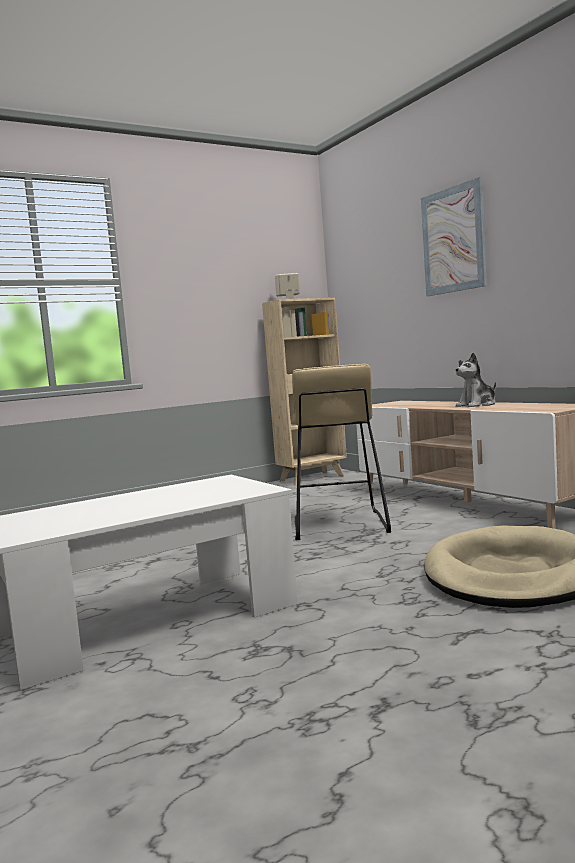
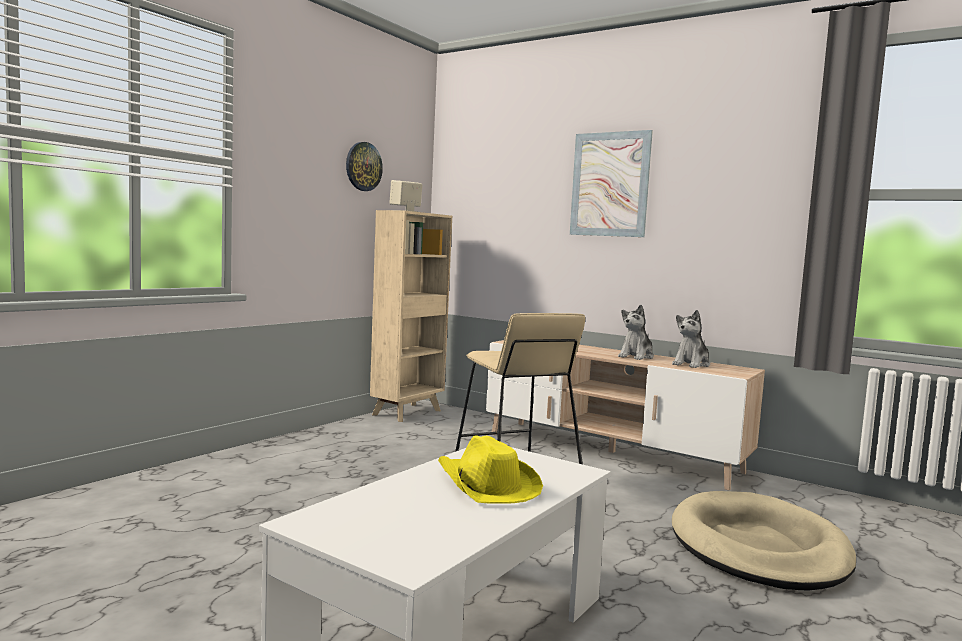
camera: 25 degrees left, 0 degrees up
(169, 498) = (486, 484): none -> yellow hat
(247, 267) = (363, 166): none -> wall clock
(523, 406) = (691, 364): none -> plush toy

